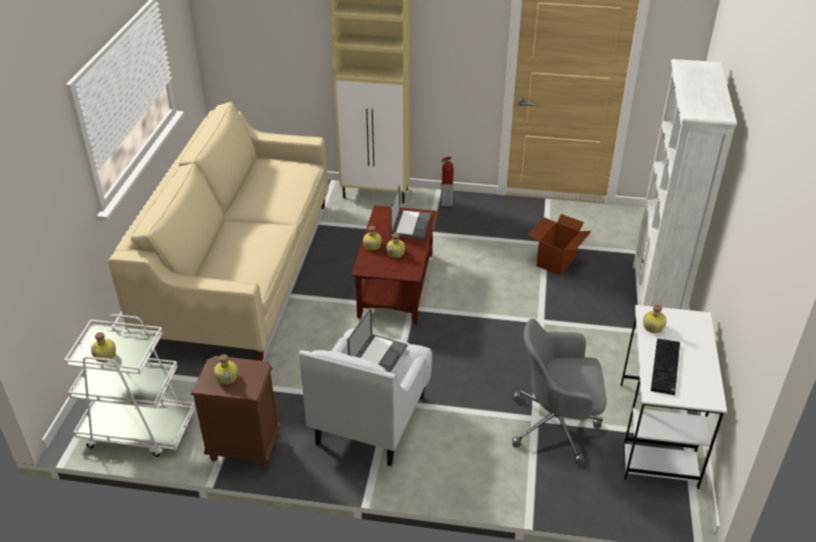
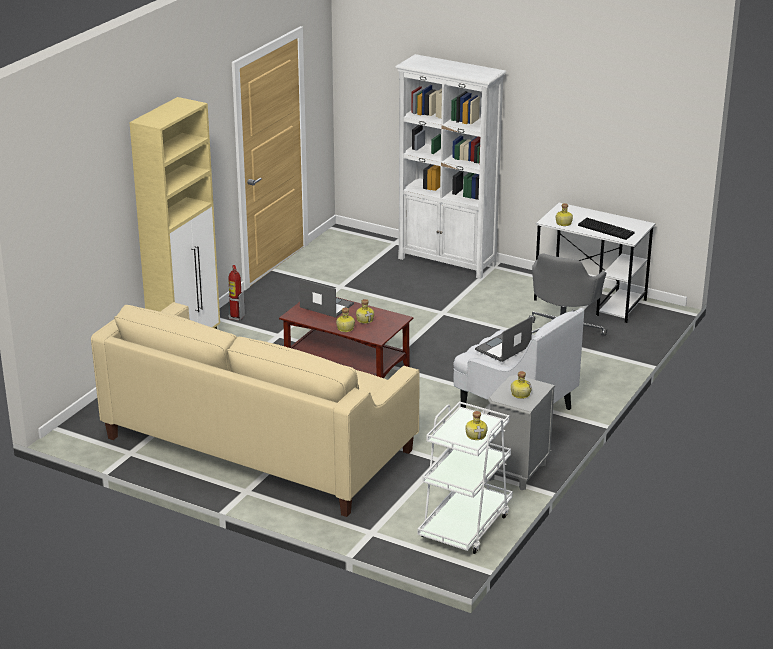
camera: 70 degrees left, 10 degrees down
(244, 448) = (517, 472): brown nightstand -> grey nightstand
(378, 356) = (502, 348): laptop -> laptop turned 90 degrees counterclockwise
(555, 261) = (368, 288): cardboard box -> none

